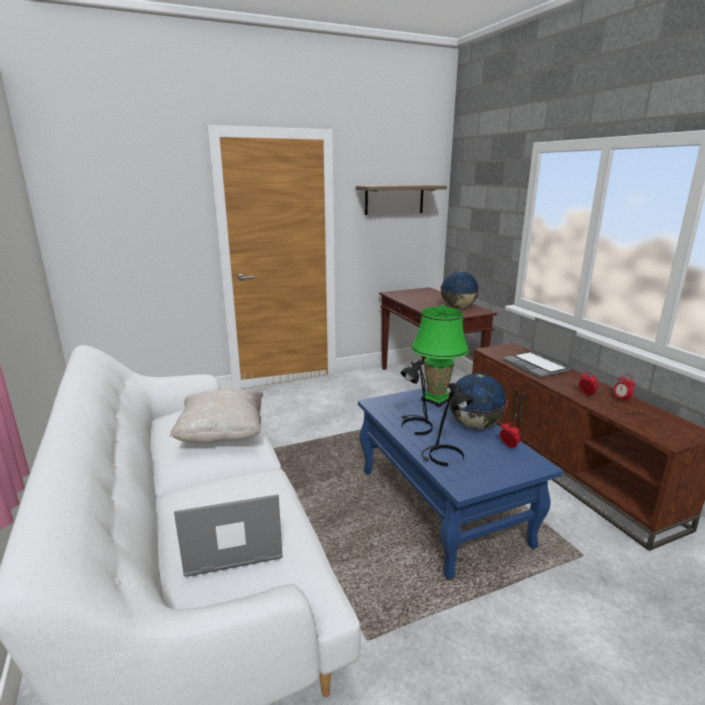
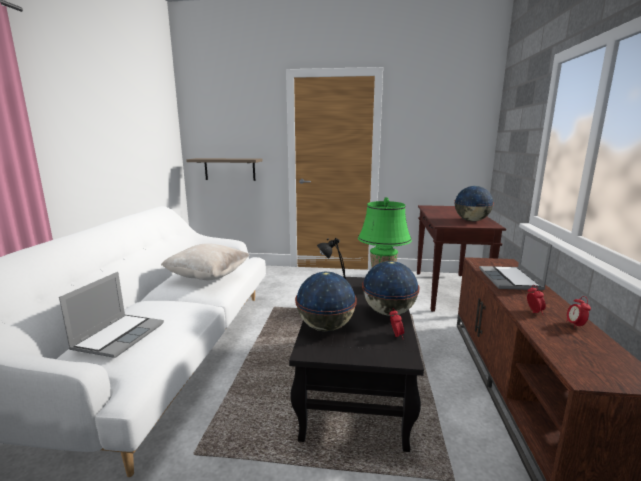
camera: 30 degrees right, 5 degrees down
(231, 545) = (119, 336): laptop -> laptop turned 90 degrees clockwise
(394, 199) = (438, 125): shelf -> shelf (229, 169)
(439, 505) = (355, 383): blue coffee table -> black coffee table
(444, 457) = (326, 327): black table lamp -> globe

